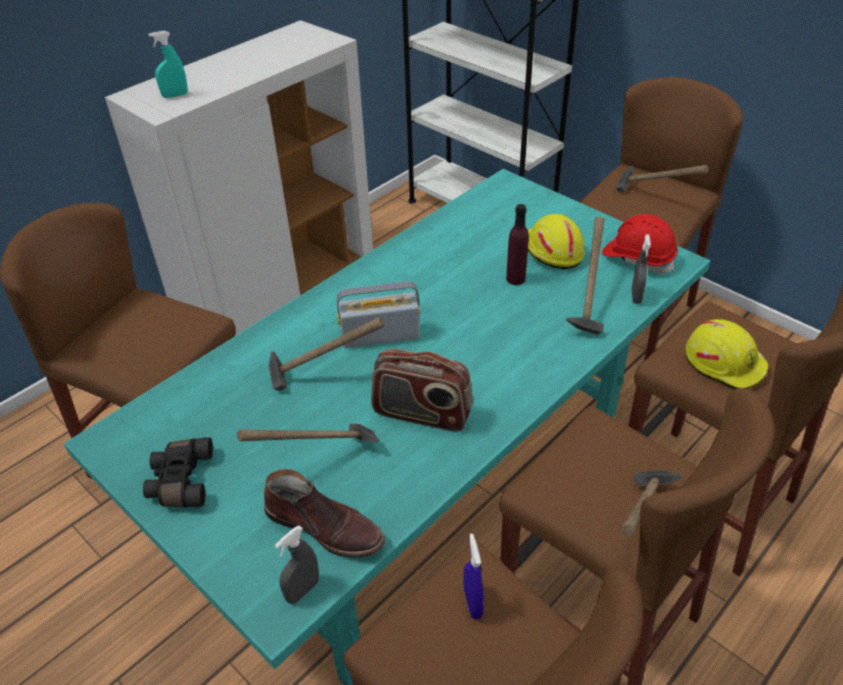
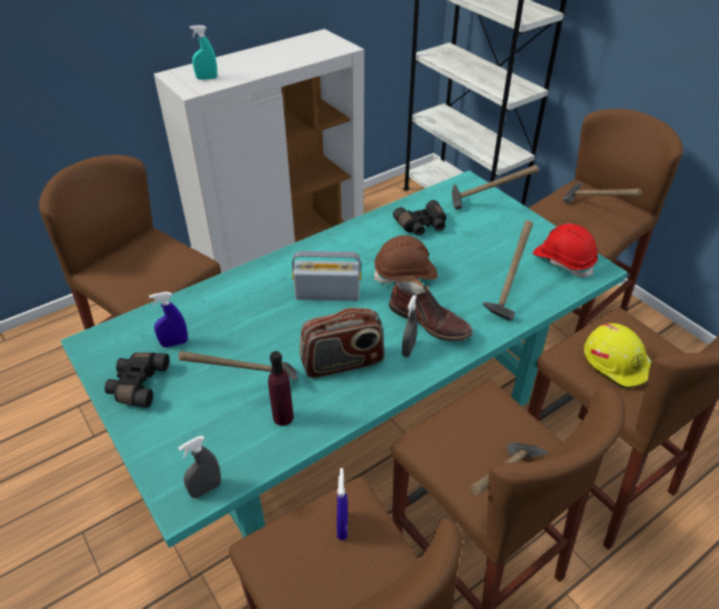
camera: 10 degrees right, 0 degrees up
(211, 423) = (174, 343): none -> blue spray bottle
(323, 377) = (272, 320): hammer -> hammer (486, 206)
(325, 526) = (239, 441): brown boot -> brown boot (430, 321)
(422, 413) = (342, 363): radio -> radio turned 45 degrees counterclockwise
(465, 299) = (405, 274): none -> brown hard hat
(468, 240) = (422, 226): none -> black binoculars
(515, 279) = (452, 263): purple bottle -> purple bottle (283, 417)
(551, 251) = (489, 245): yellow hard hat -> none
(636, 296) = (552, 293): grey spray bottle -> grey spray bottle (408, 349)

